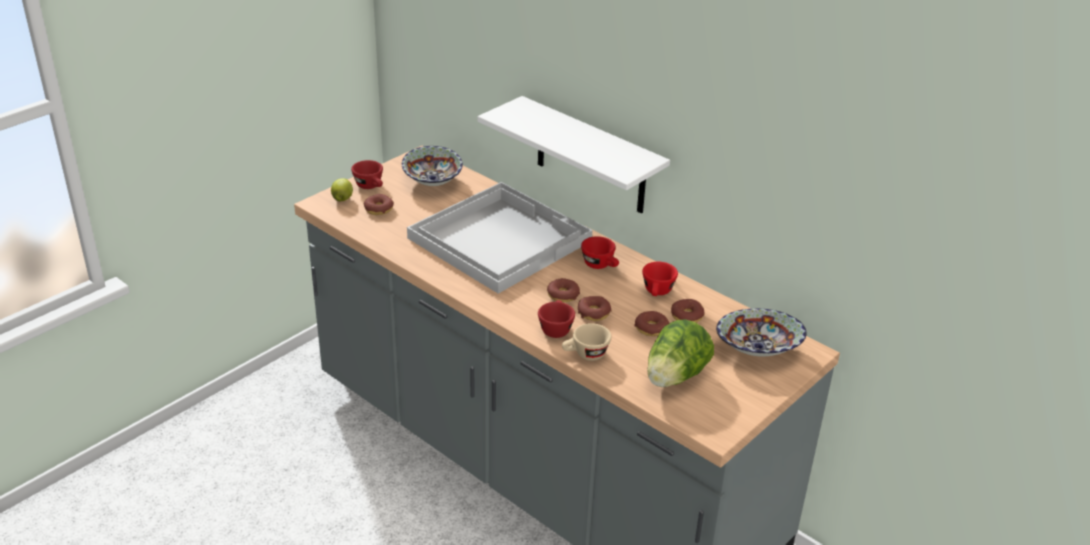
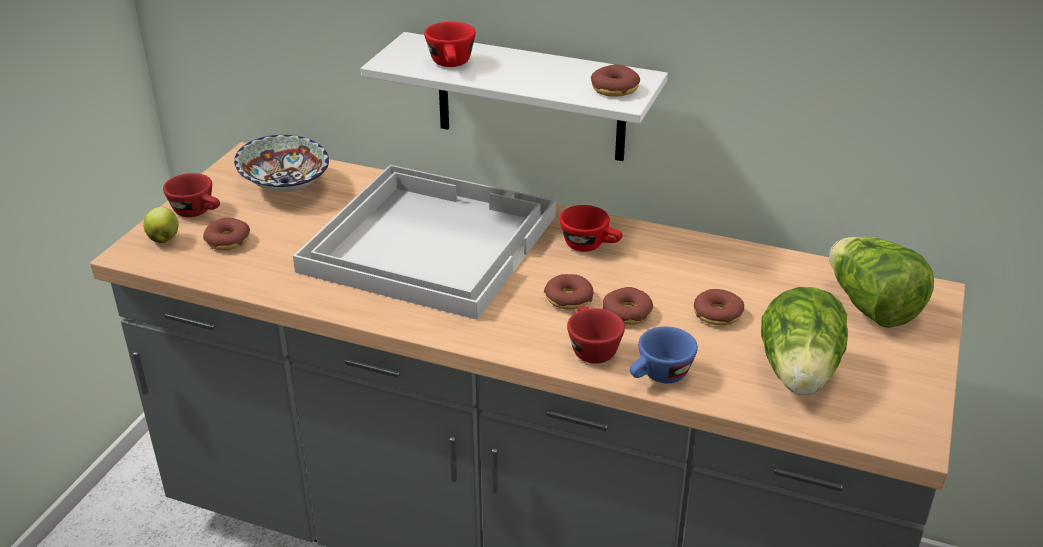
camera: 20 degrees left, 0 degrees up
(585, 355) = (659, 376): beige cup -> blue cup
(657, 292) = (689, 263): red cup -> red cup (452, 65)
(687, 316) = (749, 285): donut -> donut (615, 89)
(758, 350) = (871, 307): bowl -> lettuce

